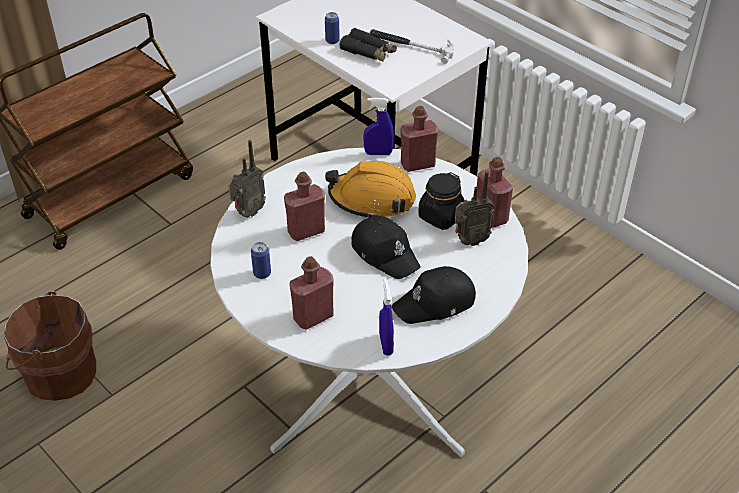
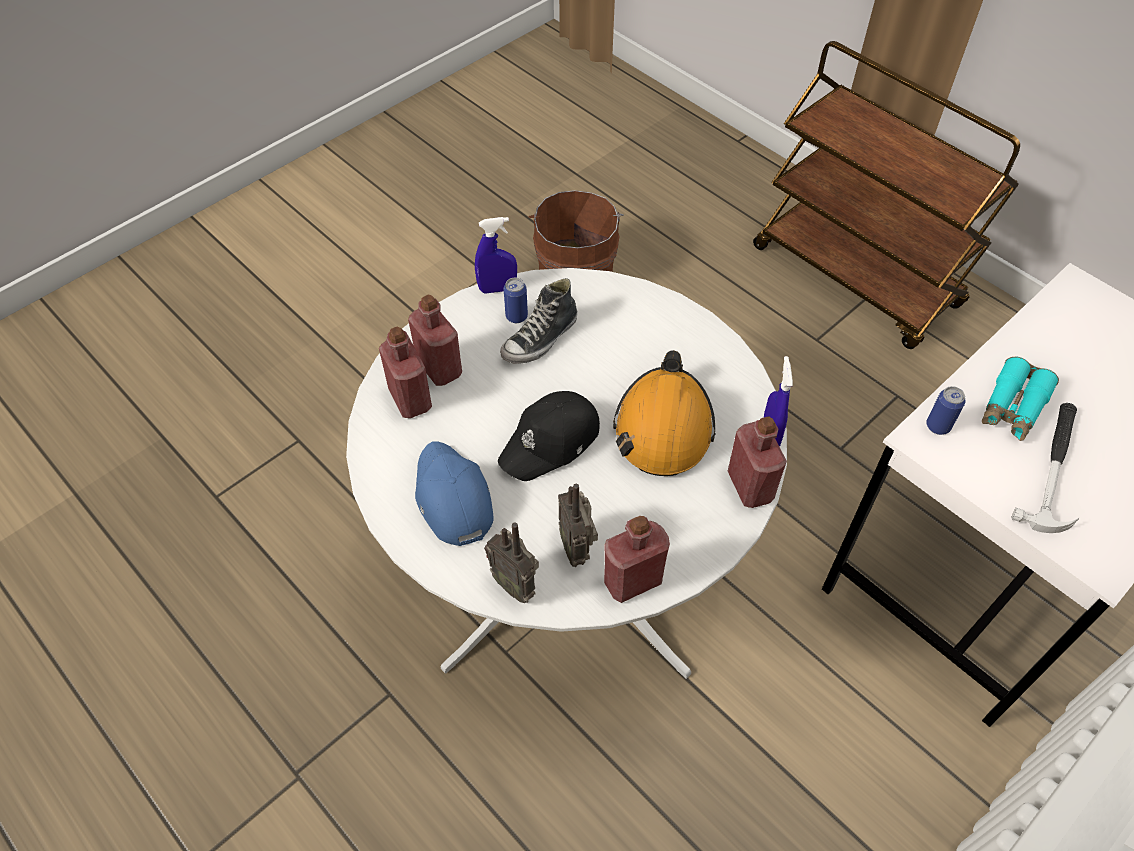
camera: 90 degrees right, 10 degrees up
(248, 212) = (628, 296): radio -> radio (515, 584)
(287, 259) = (540, 339): none -> shoe
(306, 231) = (593, 356): red bottle -> red bottle (410, 399)
(332, 41) = (1031, 358): can -> can (938, 426)
(368, 52) = (1013, 407): black binoculars -> turquoise binoculars
(386, 344) = (385, 441): blue spray bottle -> blue spray bottle (497, 289)
(435, 303) = (452, 498): black cap -> blue cap
(441, 216) = (629, 512): black jar -> none

